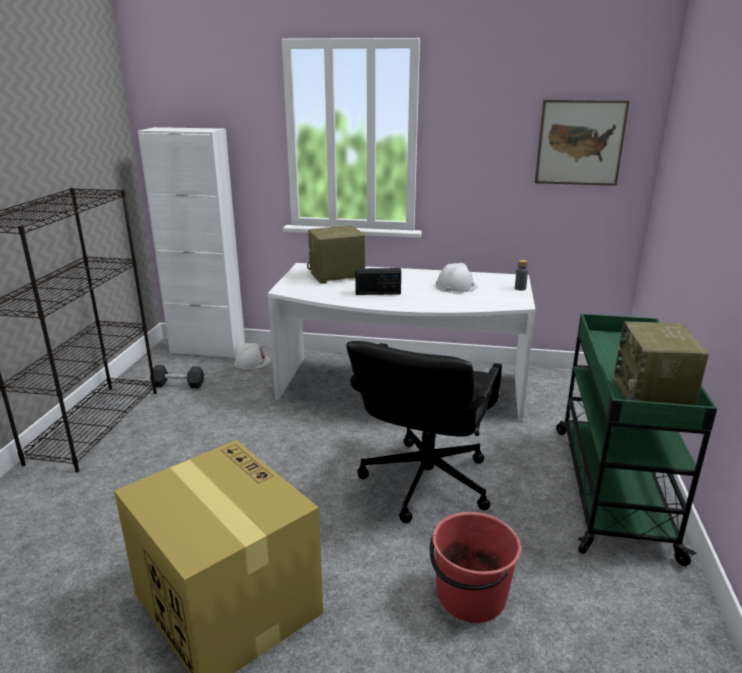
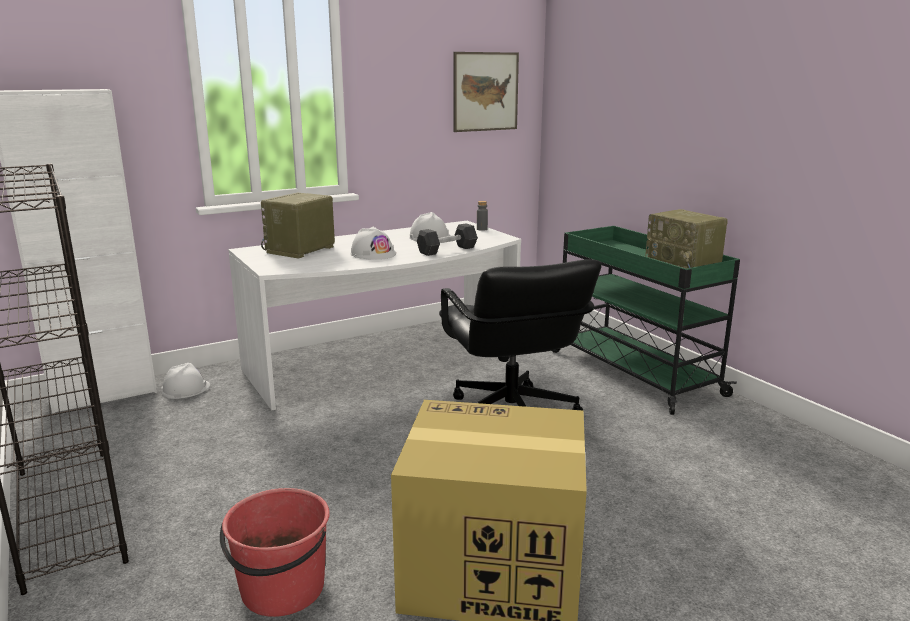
camera: 40 degrees left, 5 degrees down
(178, 384) = (122, 437): black dumbbell -> black dumbbell (447, 250)
(378, 293) = (373, 254): radio -> white hard hat
(470, 596) = (650, 470): red bucket -> red bucket (282, 589)

